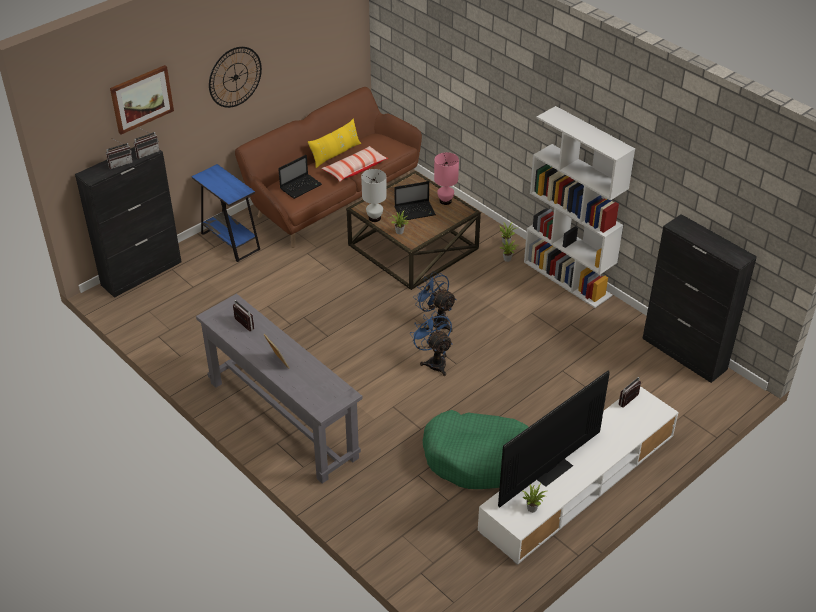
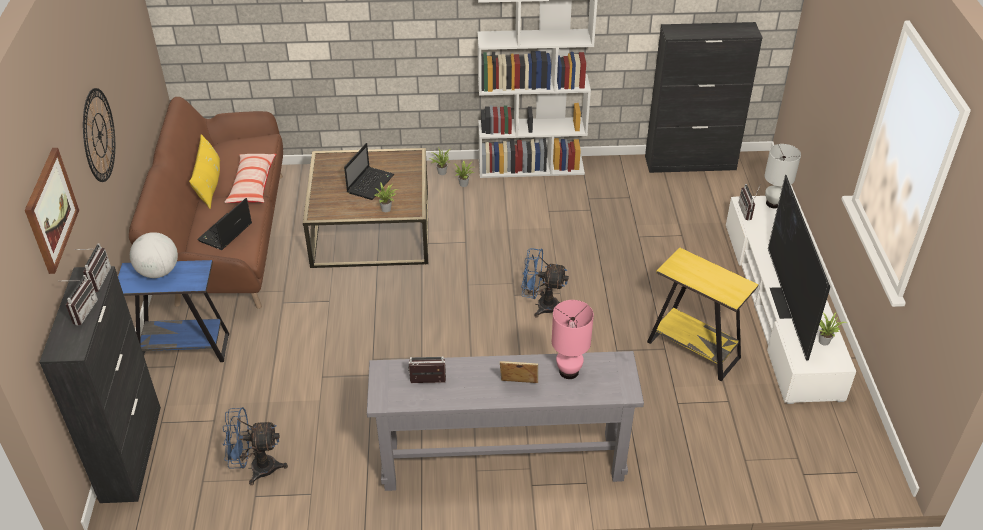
camera: 50 degrees left, 0 degrees up
(224, 180) = (158, 272): none -> globe
(301, 186) = (225, 233): laptop -> laptop turned 150 degrees counterclockwise
(374, 218) = (344, 213): white table lamp -> white table lamp (773, 204)
(436, 321) = (489, 272): blue fan -> blue fan (256, 468)
(445, 201) = (381, 158): pink table lamp -> pink table lamp (568, 372)
(478, 458) = (693, 350): green dog bed -> yellow side table

